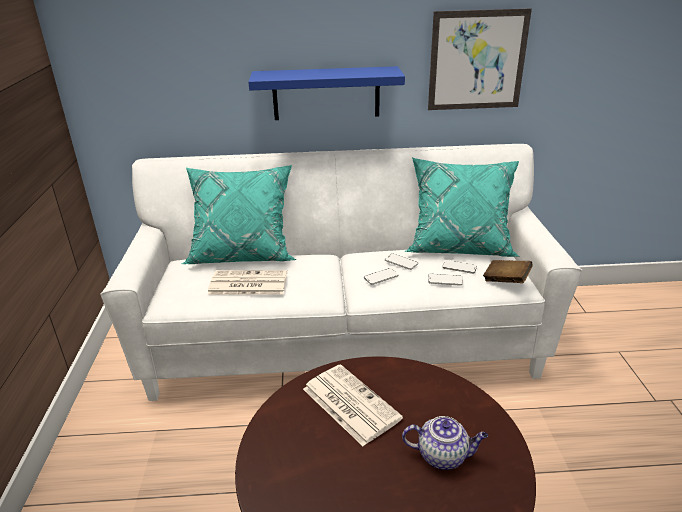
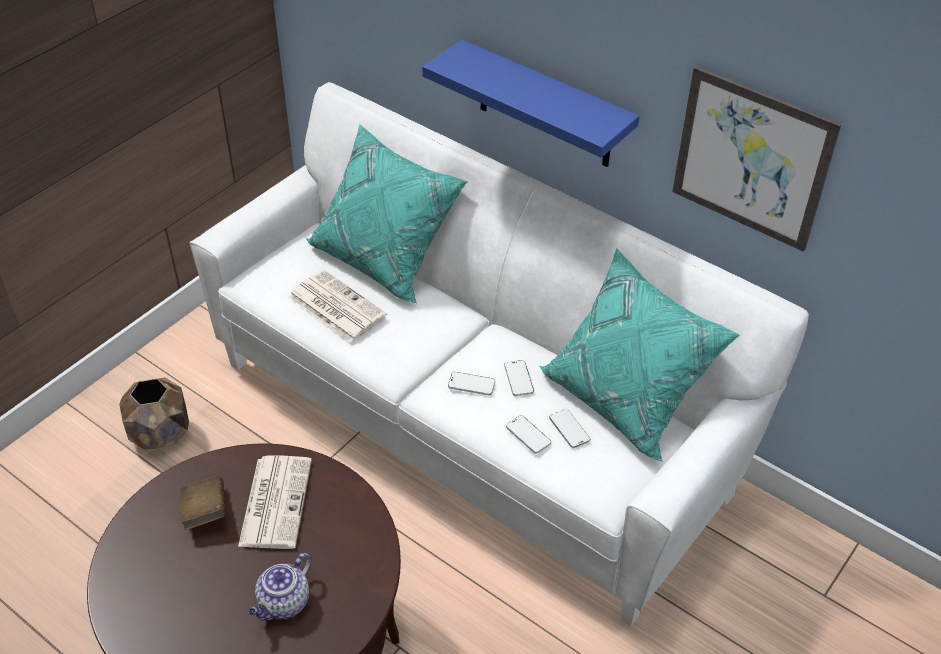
camera: 40 degrees right, 15 degrees up
(137, 472) = (161, 433): none -> brown planter
(443, 455) = (284, 604): teapot -> teapot turned 75 degrees clockwise
(506, 280) = (595, 482): brown book -> brown book (205, 512)

